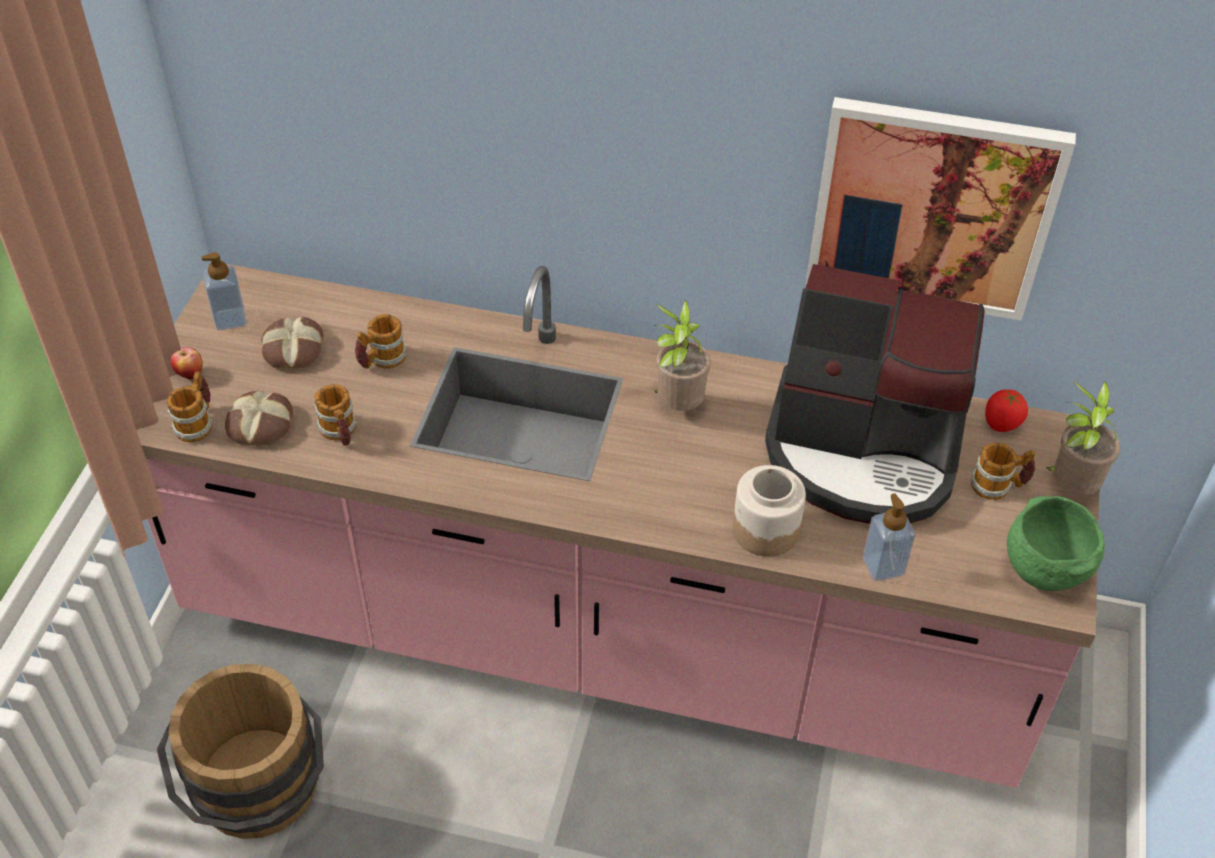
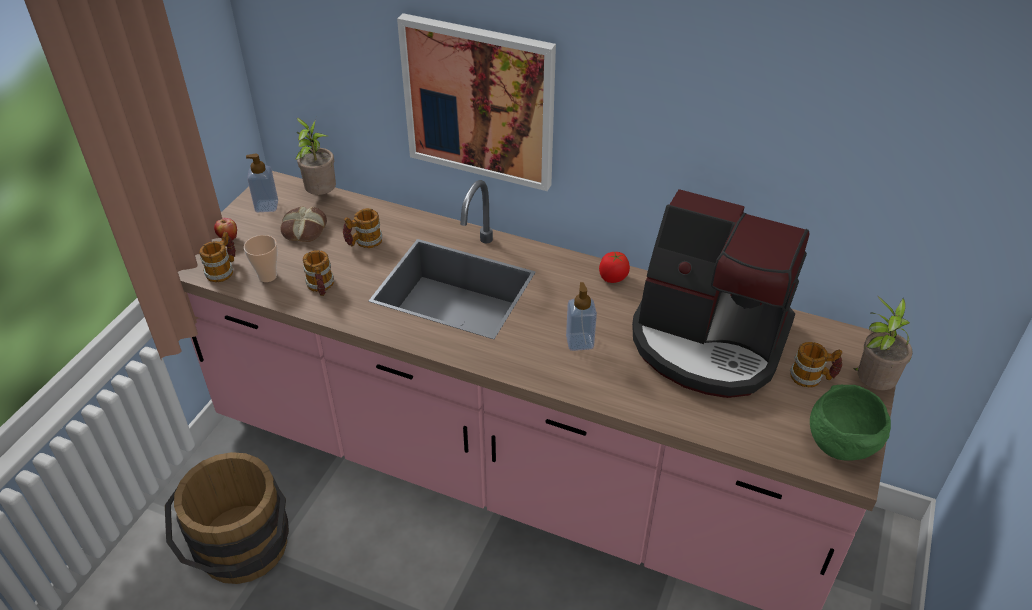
camera: 10 degrees right, 5 degrees down
(262, 425) = (267, 276): bread -> cup
(677, 405) = (572, 294): potted plant -> potted plant (321, 195)
(765, 529) = (620, 388): jar -> none
(883, 566) = (708, 426): soap dispenser -> soap dispenser (579, 342)
(932, 208) = (774, 151): picture -> picture (479, 102)
(1001, 424) = (821, 333): tomato -> tomato (612, 278)

